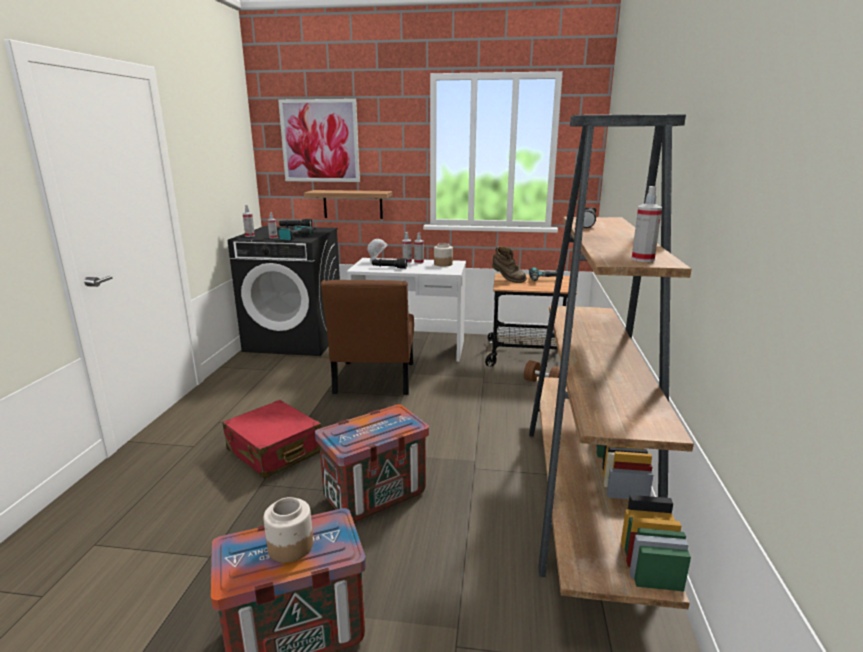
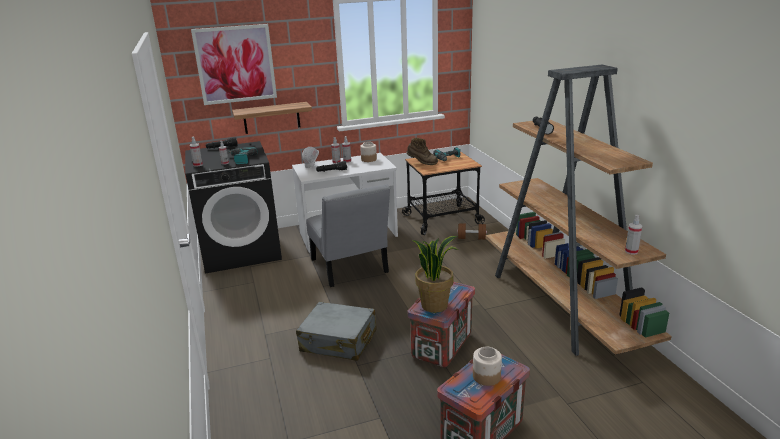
camera: 25 degrees left, 5 degrees up
(274, 451) = (338, 341): red suitcase -> grey suitcase
(352, 432) = (434, 305): none -> potted plant
(373, 380) = (350, 268): brown chair -> grey chair
(642, 259) = (622, 159): spray bottle -> spray bottle (631, 251)

